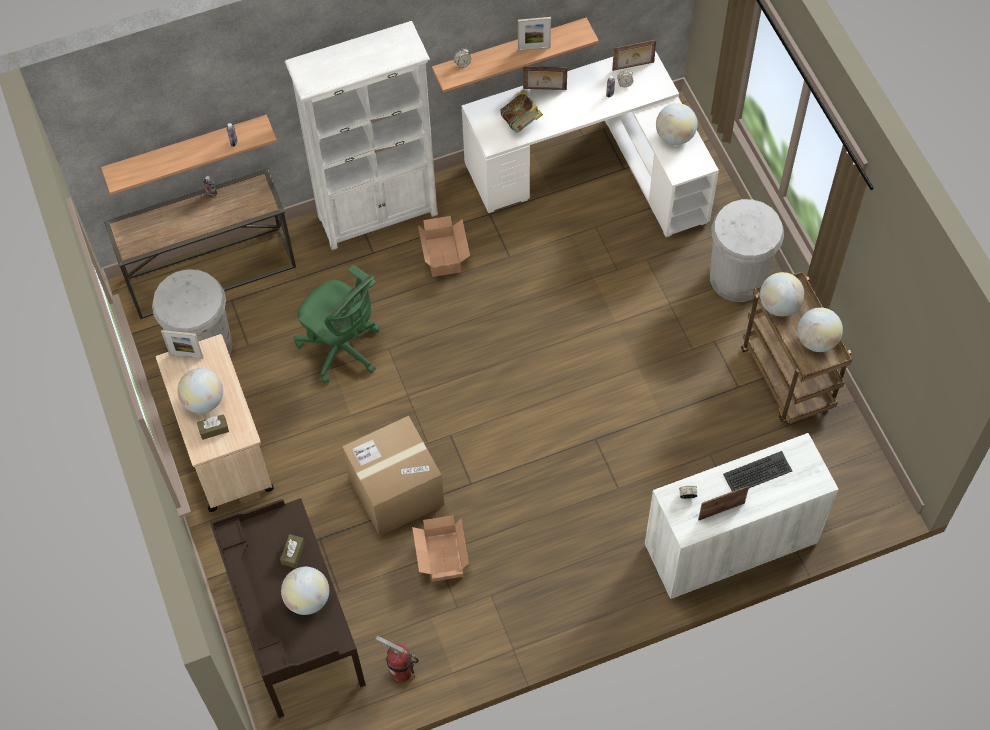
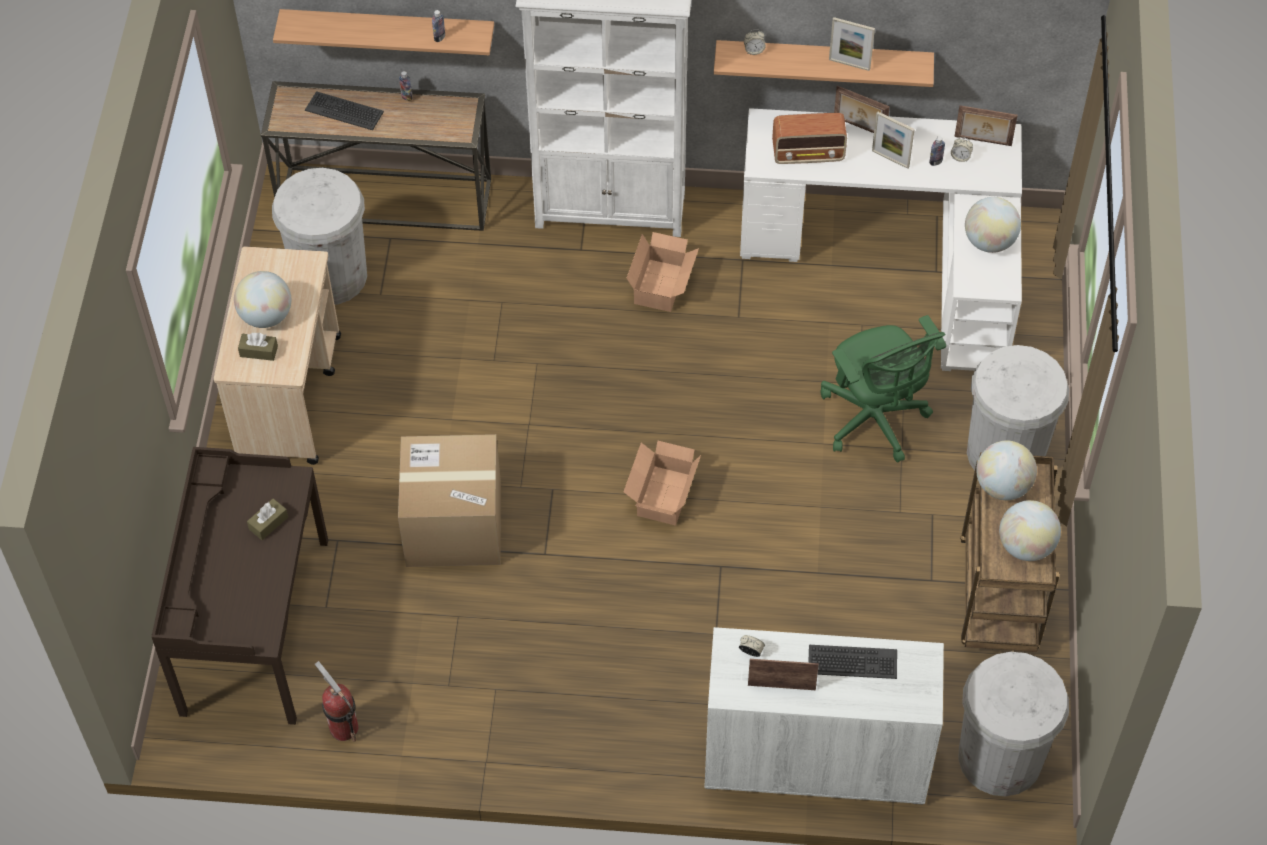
camera: 25 degrees right, 5 degrees down
(171, 222) = (344, 111): none -> keyboard
(186, 356) = (275, 260): picture frame -> picture frame (890, 159)
(307, 599) = (255, 580): globe -> none
(342, 349) = (484, 342): green office chair -> green office chair (875, 420)
(441, 558) = (462, 623): cardboard box -> cardboard box (661, 496)
(521, 122) = (809, 153): book -> radio
(847, 488) = (1000, 757): none -> white trash can

